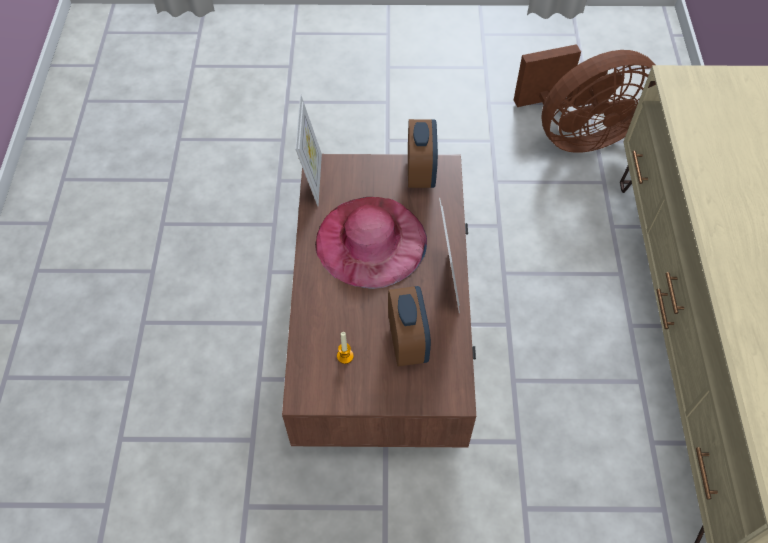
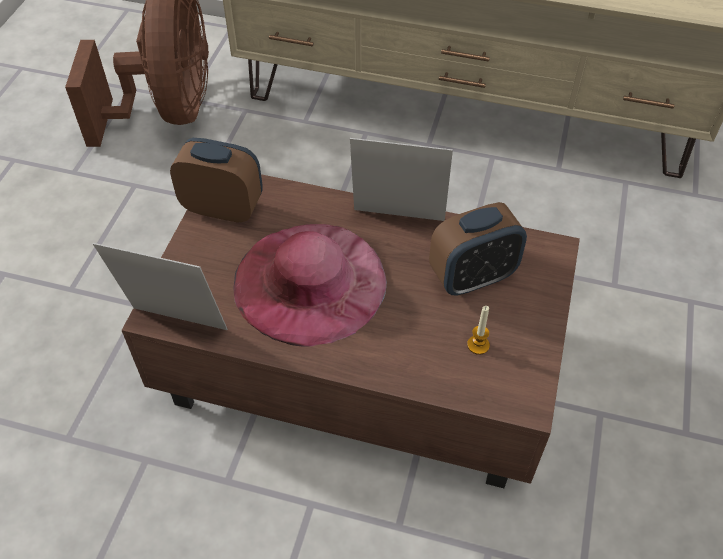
camera: 75 degrees left, 5 degrees down
(407, 342) = (472, 277): alarm clock -> alarm clock turned 150 degrees clockwise

